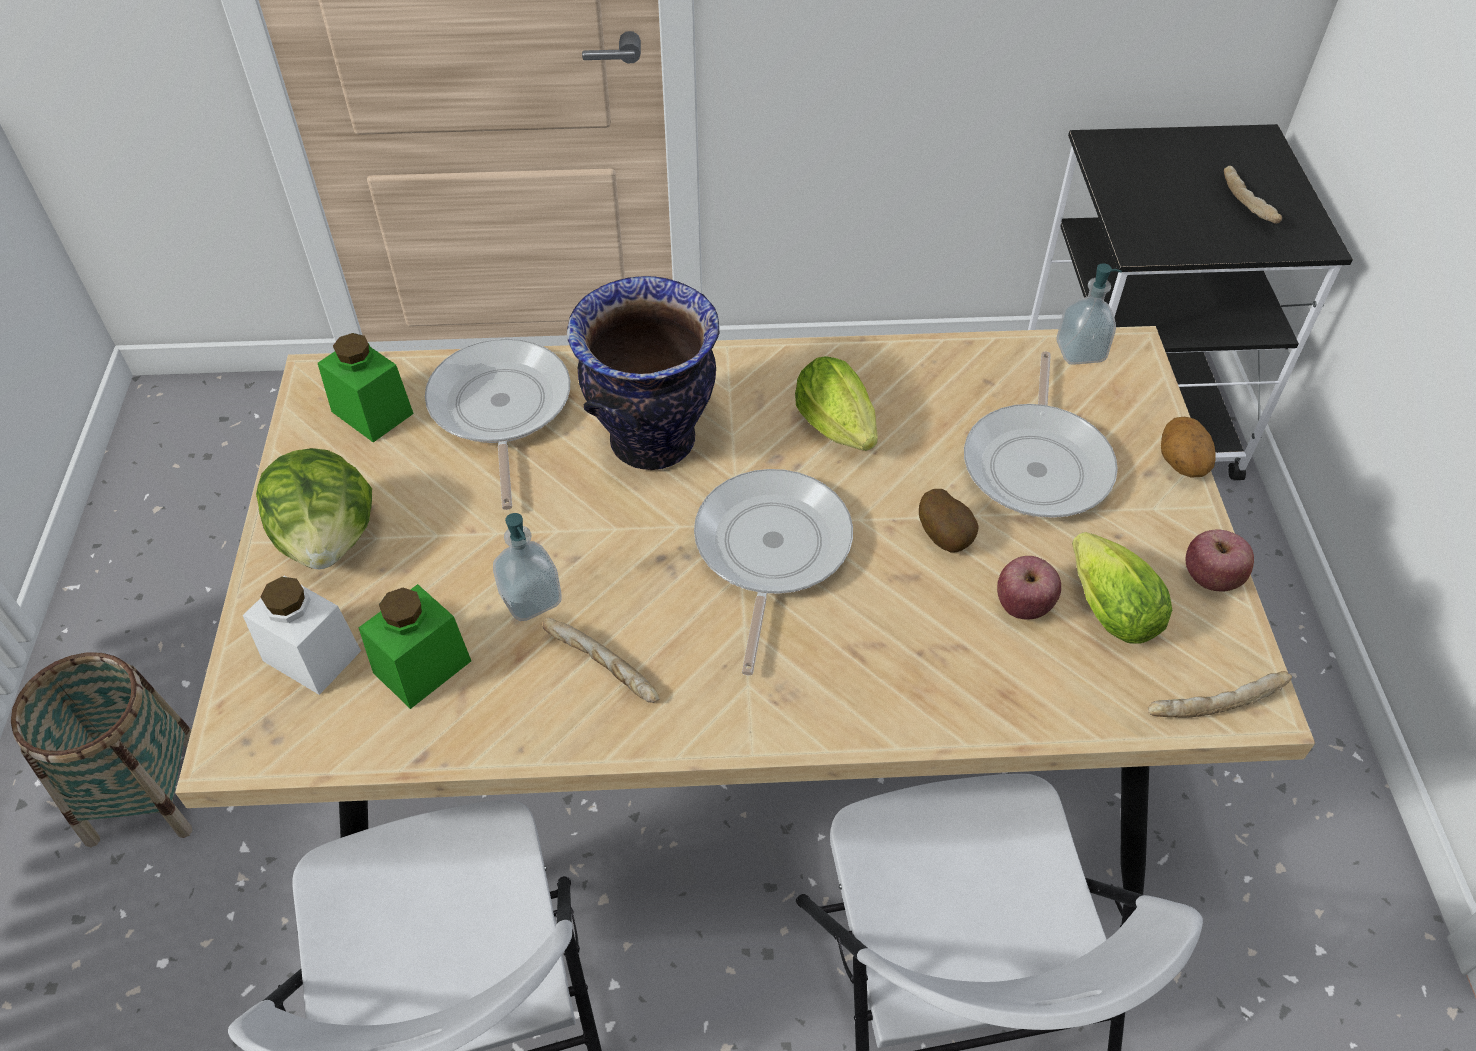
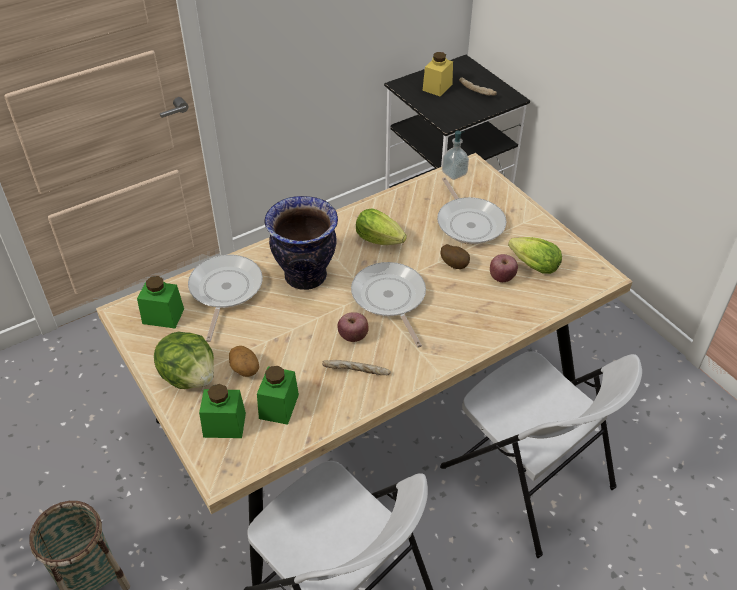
camera: 30 degrees left, 5 degrees down
(312, 655) = (224, 425): white jar -> green jar
(500, 409) = (224, 291): frying pan -> frying pan turned 45 degrees clockwise
(531, 598) = (304, 360): soap dispenser -> none
(1169, 171) = (437, 87): none -> yellow jar
(1180, 464) = (521, 202): potato -> potato (244, 370)
(1210, 578) = (560, 239): apple -> apple (353, 336)
(1214, 701) = (591, 282): bread -> none

